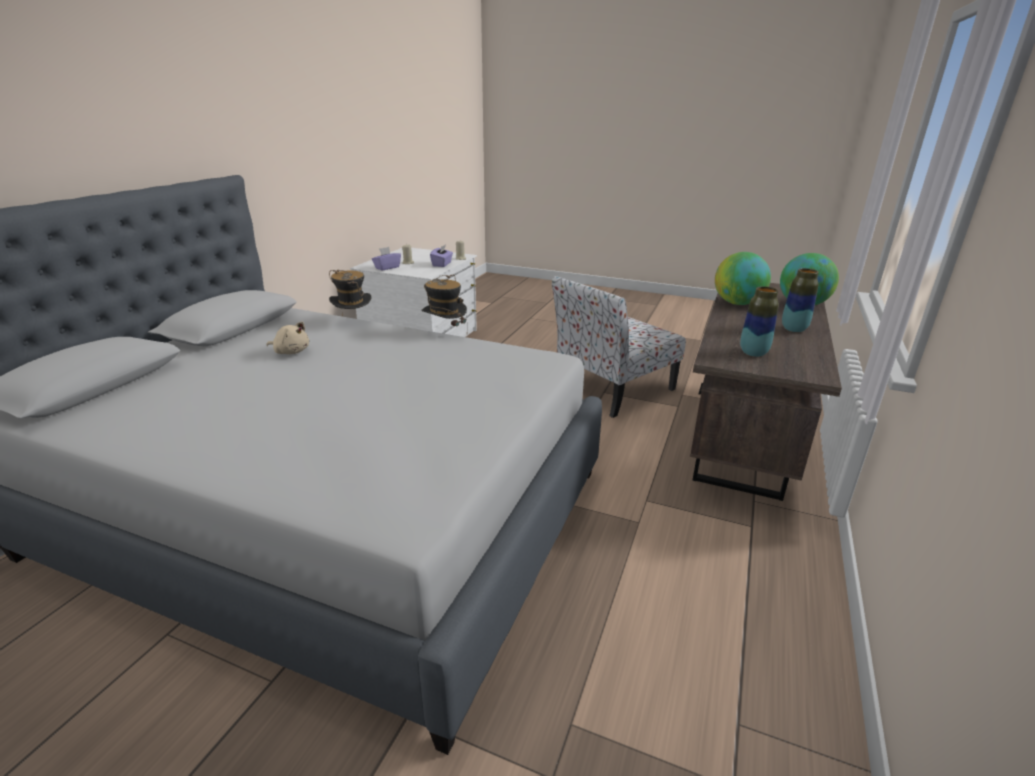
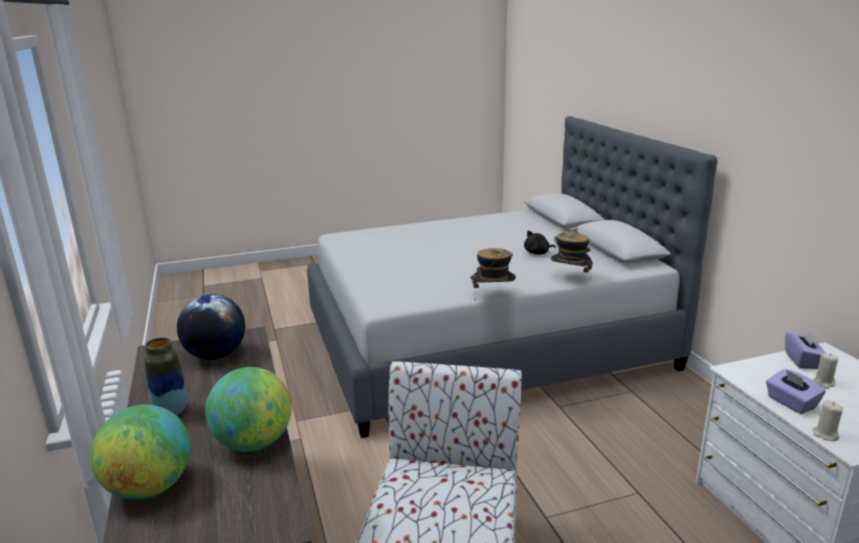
camera: 140 degrees right, 5 degrees down
(291, 352) = (538, 253): beige plush toy -> black plush toy
(753, 353) = (216, 355): vase -> globe

